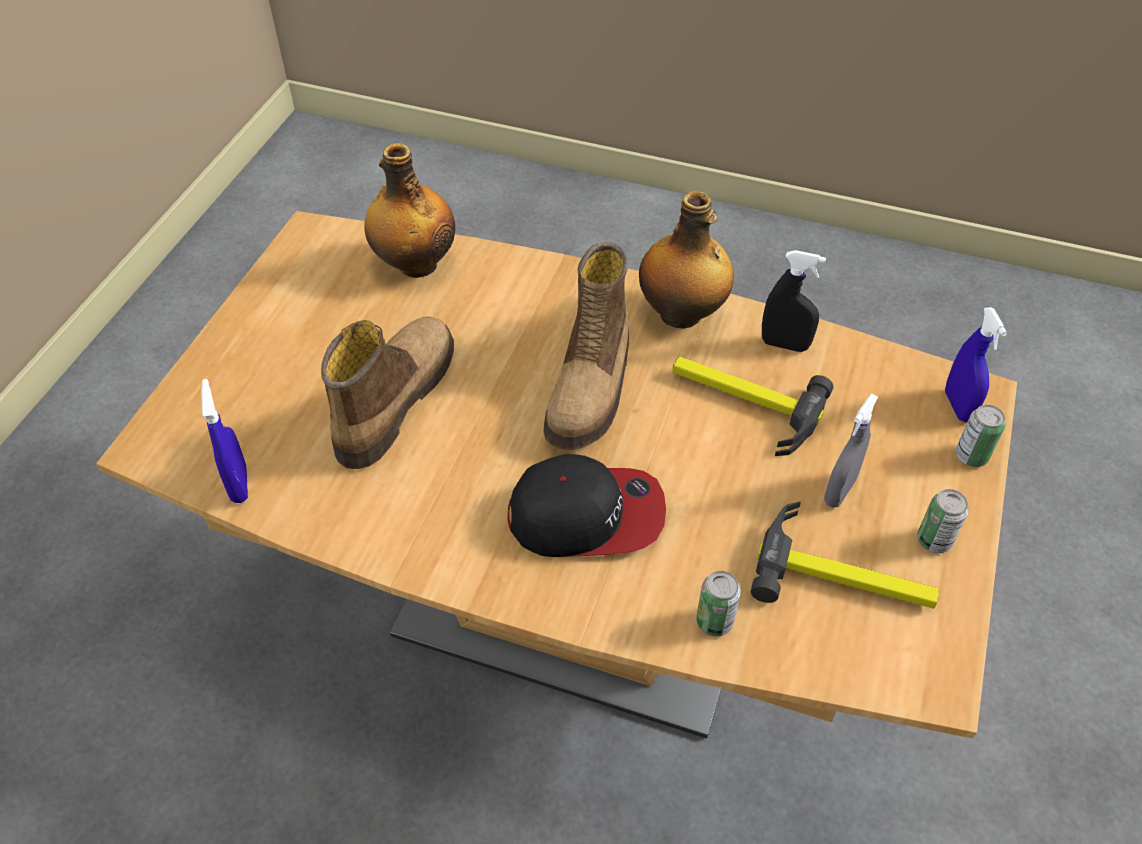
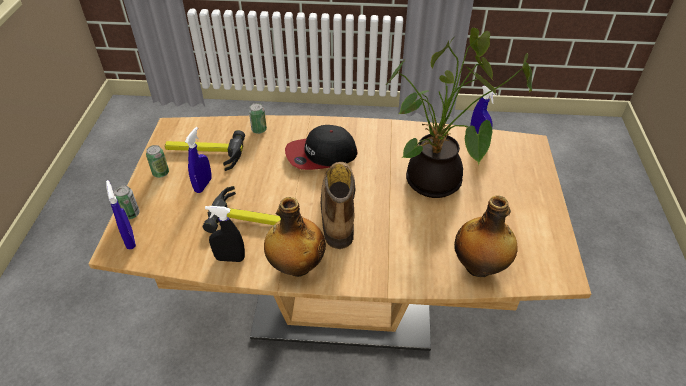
camera: 165 degrees right, 5 degrees down
(393, 400) = (436, 184): boot -> potted plant
(839, 491) = (203, 185): grey spray bottle -> blue spray bottle

